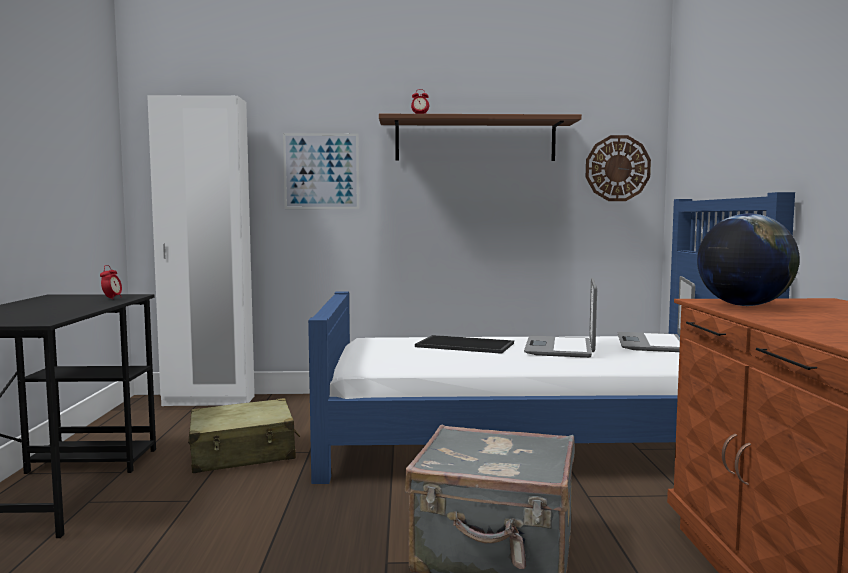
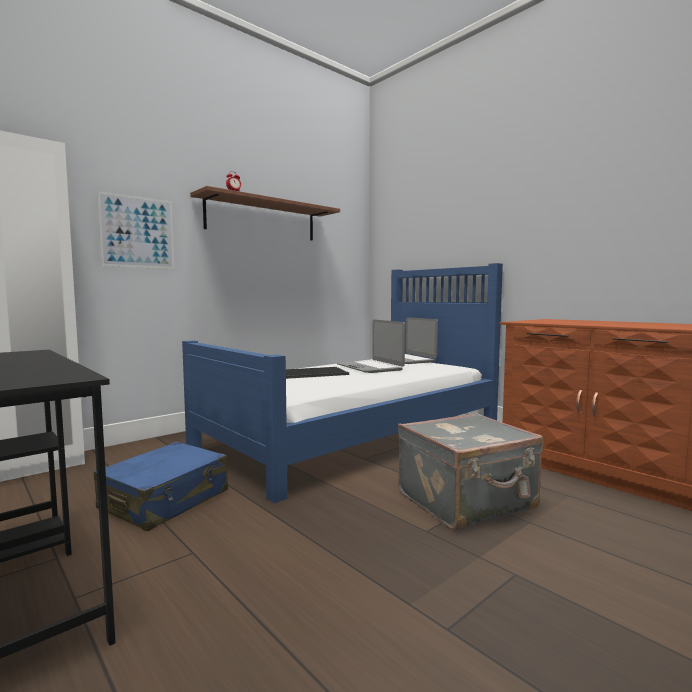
camera: 40 degrees left, 0 degrees up
(112, 298) = (22, 355): alarm clock -> none
(243, 453) = (165, 500): beige suitcase -> blue suitcase
(617, 168) = (346, 249): wall clock -> none
(744, 305) = (545, 322): globe -> none

